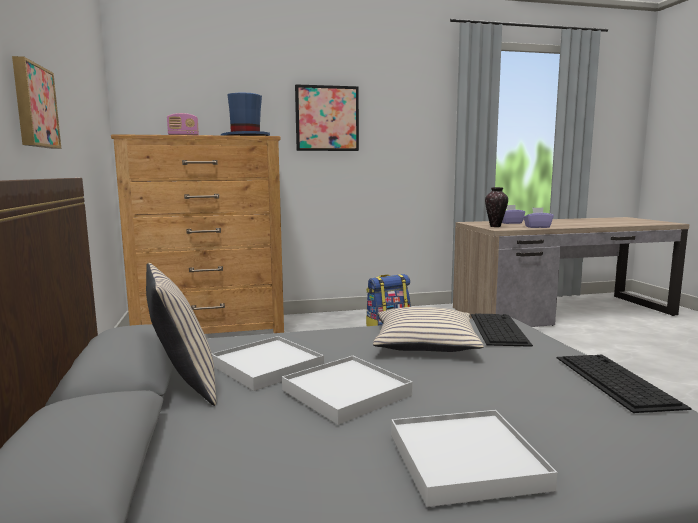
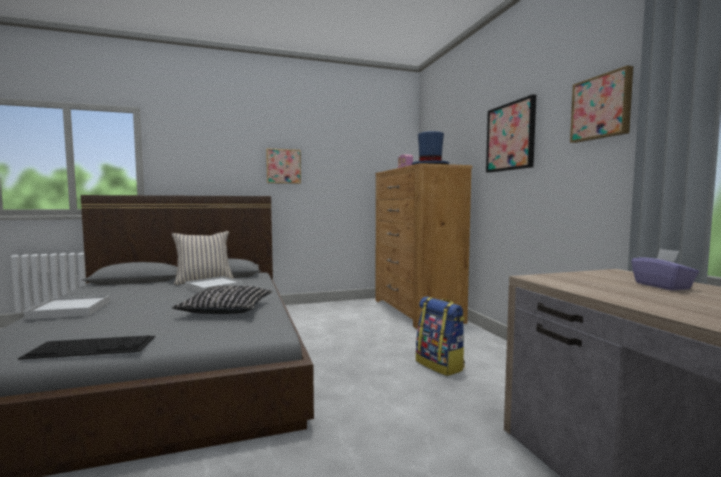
camera: 85 degrees right, 5 degrees down
(345, 392) = (163, 297): white tray -> none
(418, 115) = (602, 107): none -> picture
(424, 343) = (226, 309): beige pillow -> black pillow
(495, 226) = (573, 278): vase -> none
(497, 328) = (243, 327): keyboard -> none
(537, 227) = (609, 294): purple tissue box -> none

